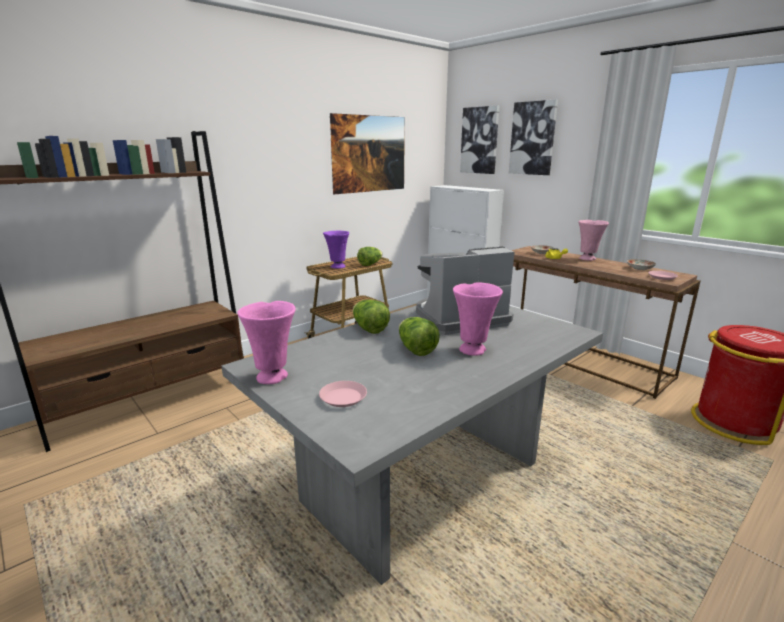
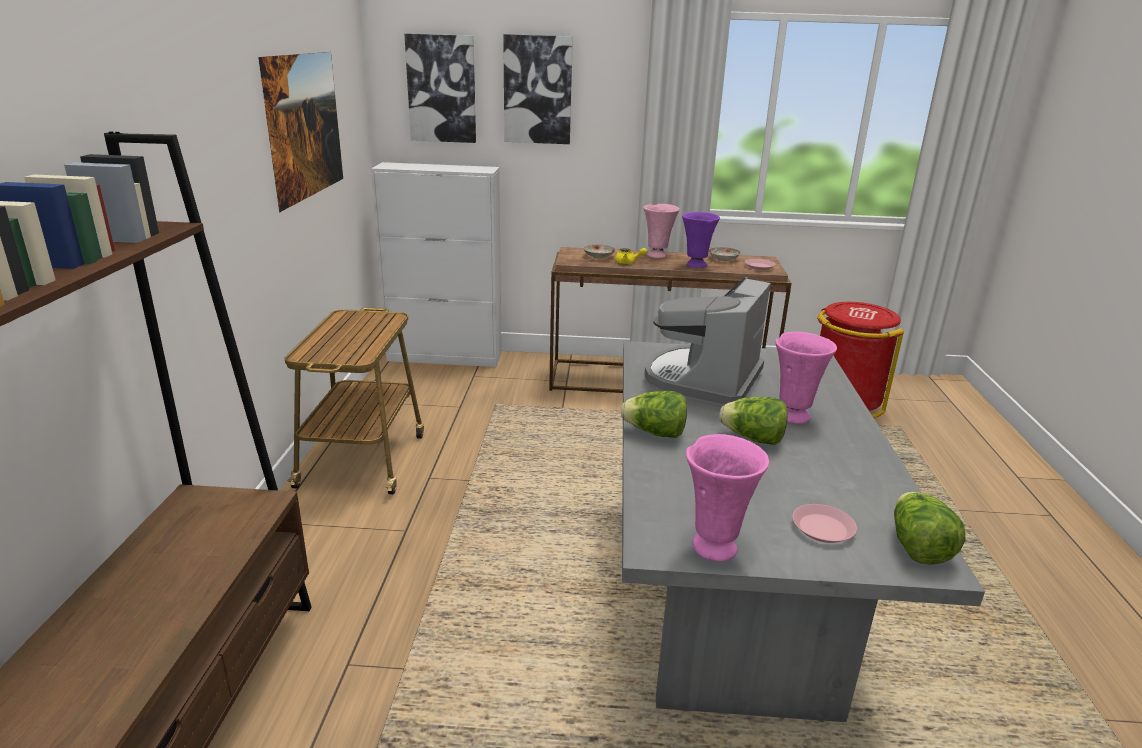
camera: 45 degrees left, 5 degrees up
(337, 267) = (339, 345): purple vase -> purple vase (695, 265)
(370, 264) = (381, 326): lettuce -> lettuce (917, 547)

